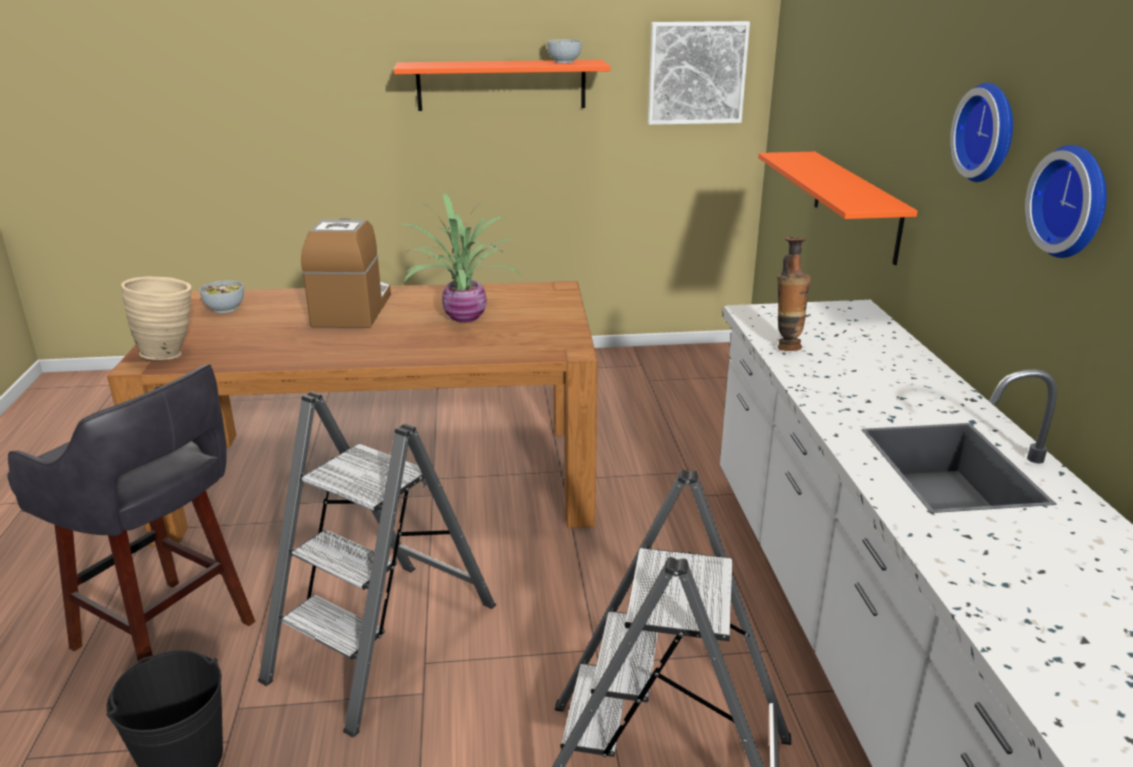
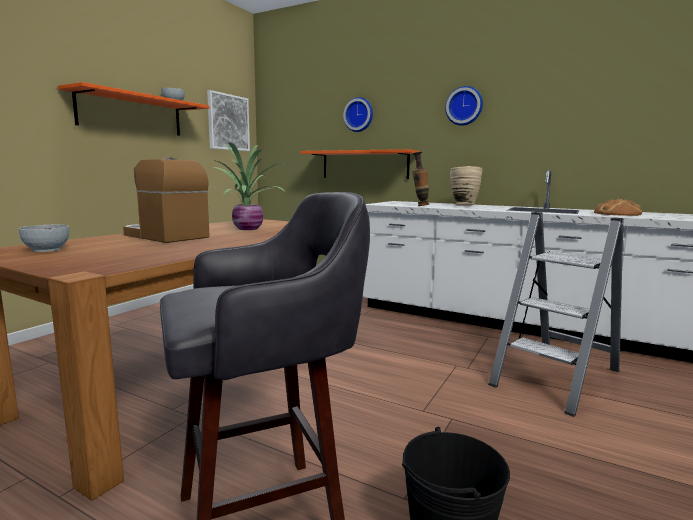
camera: 55 degrees left, 15 degrees down
(171, 354) = (91, 265): beige vase -> beige vase (463, 205)
(386, 639) = (385, 416): grey step ladder -> none
(1021, 563) = (617, 214): none -> bread
(1074, 201) = (526, 116): wall clock -> wall clock (359, 115)

